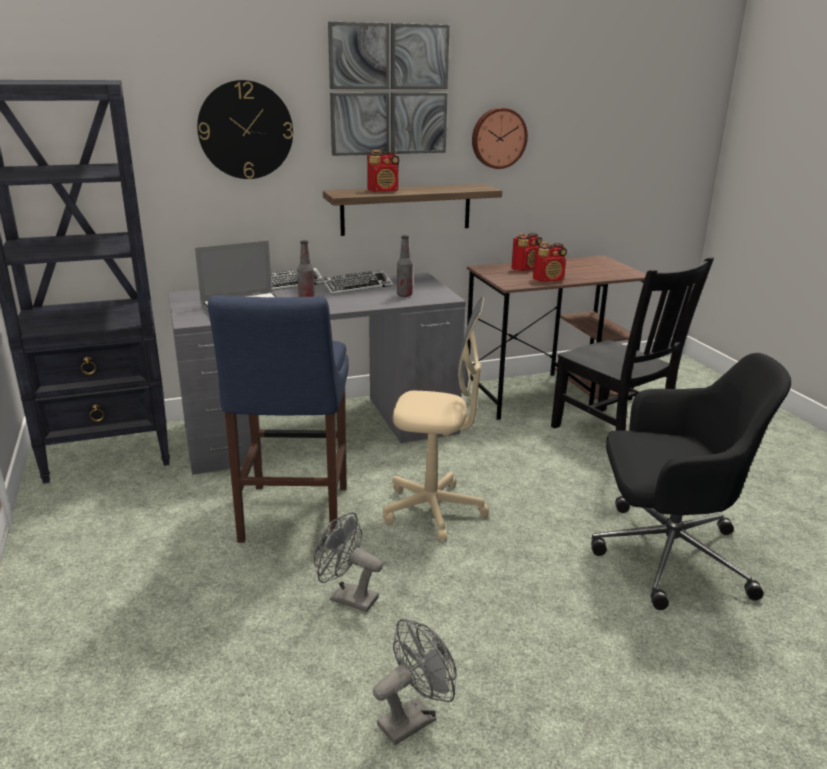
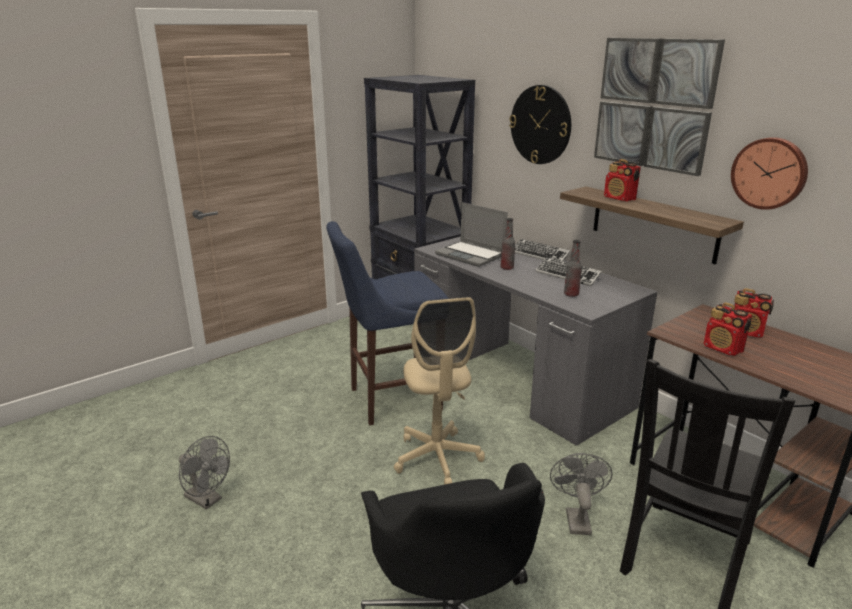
camera: 70 degrees right, 0 degrees up
(347, 597) = (312, 445): grey fan -> grey fan (576, 518)

